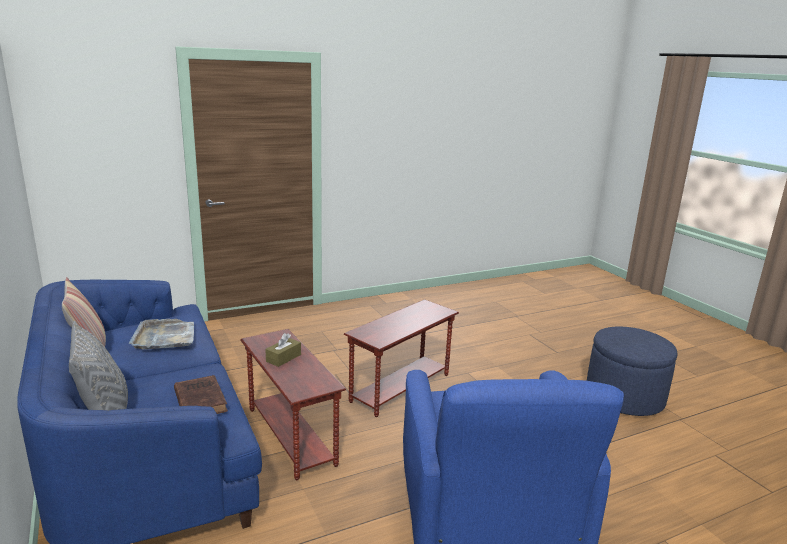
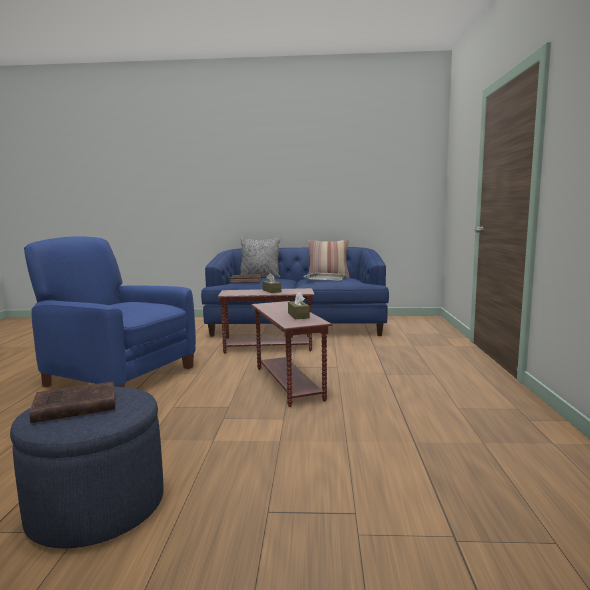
camera: 120 degrees right, 10 degrees down
(413, 314) = (298, 316): none -> brown tissue box
(643, 342) = (73, 407): none -> brown book

